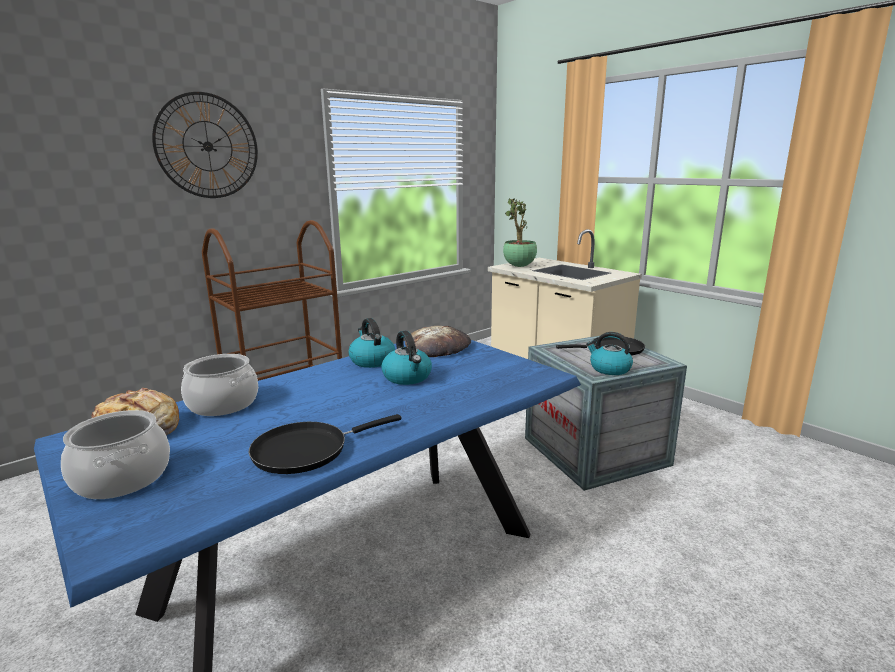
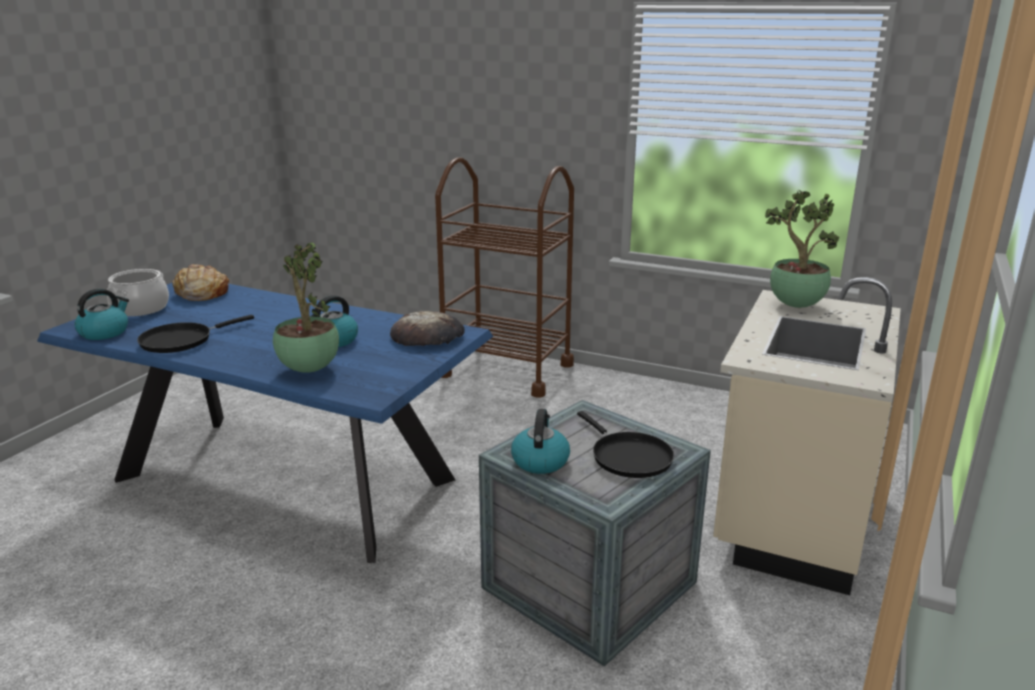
camera: 65 degrees right, 5 degrees up
(207, 146) = (497, 72): wall clock -> none
(222, 404) = (251, 300): cooking pot -> none
(306, 450) = (181, 340): black frying pan -> black frying pan turned 75 degrees counterclockwise
(371, 360) = (368, 320): kettle -> kettle (104, 332)
(467, 392) = (308, 369): none -> potted plant

